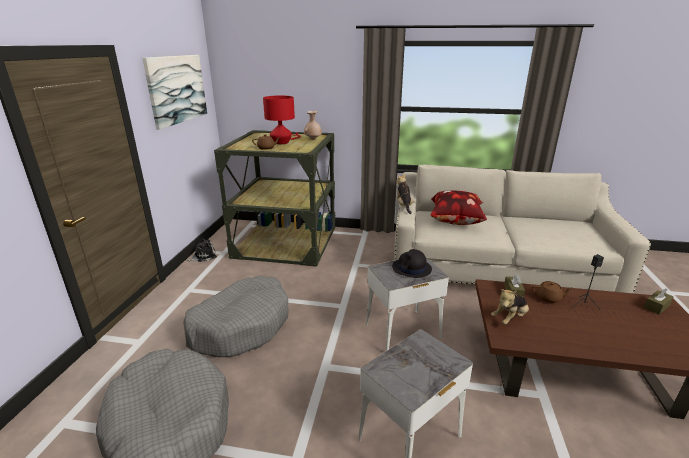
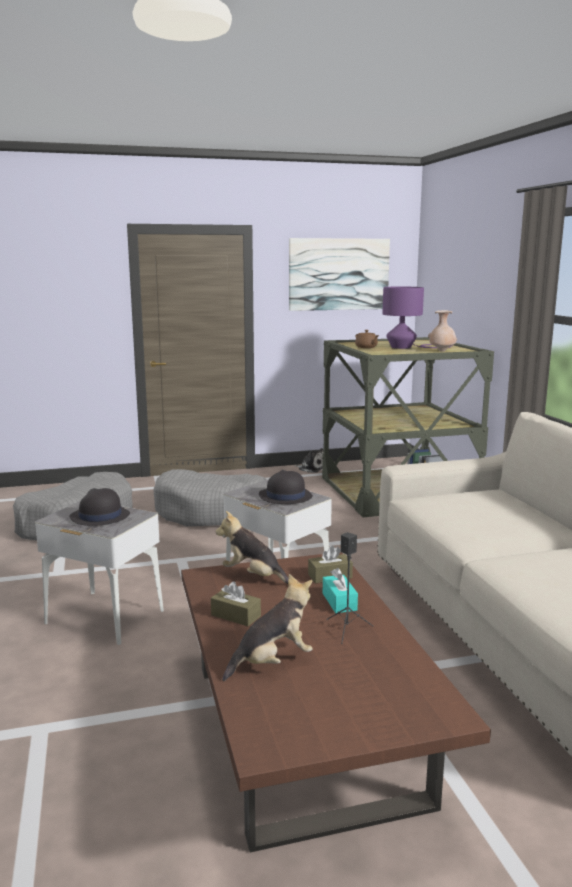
camera: 65 degrees right, 10 degrees down
(285, 140) = (414, 347): red table lamp -> purple table lamp
(404, 206) = (447, 461): plush toy -> plush toy (272, 662)
(417, 363) = (99, 516): none -> black hat
(456, 222) = (485, 509): pillow -> none
(549, 298) = (339, 602): brown teapot -> turquoise tissue box
(656, 306) = (418, 702): brown tissue box -> brown tissue box (236, 615)

